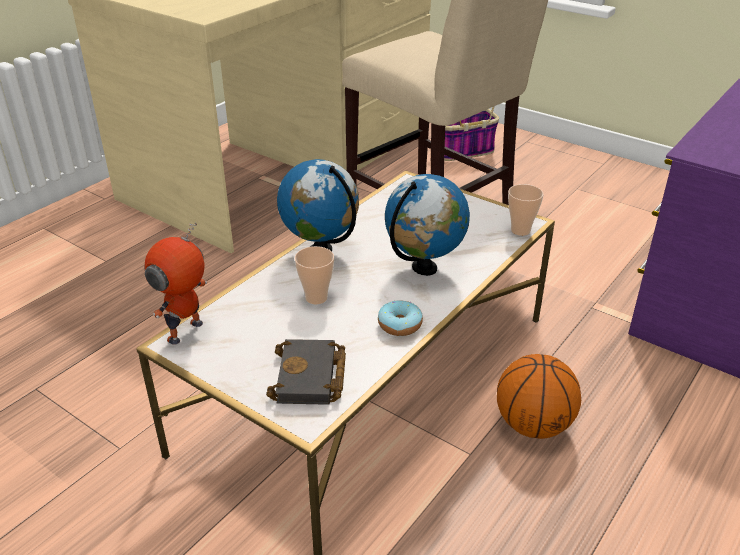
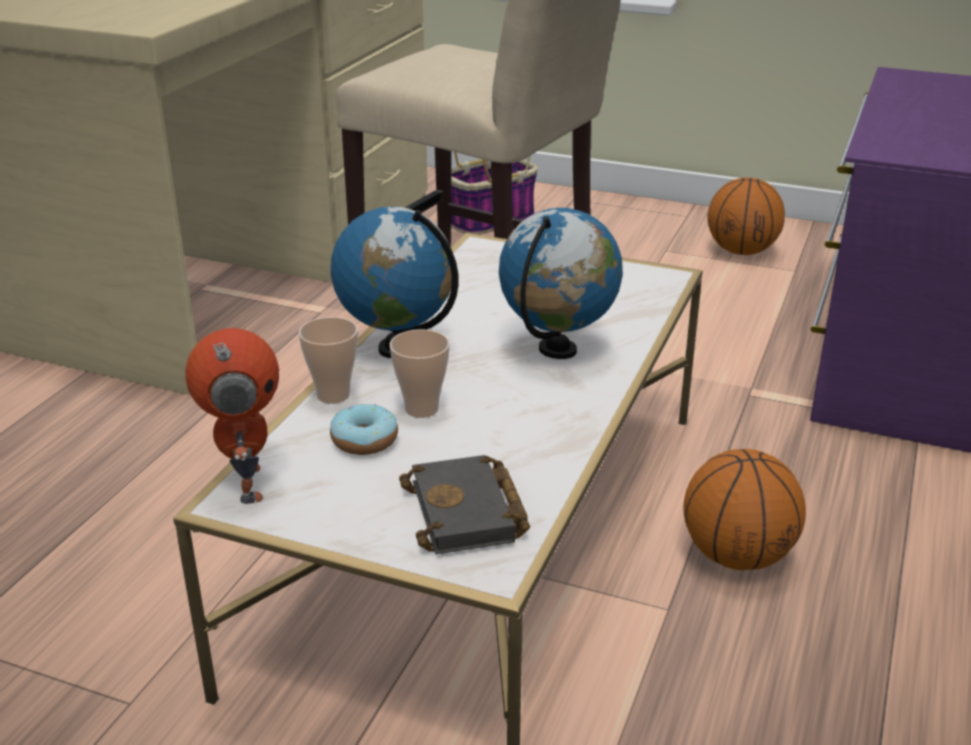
camera: 15 degrees left, 5 degrees down
(187, 332) = (246, 483): toy robot -> toy robot turned 150 degrees clockwise
(400, 325) = (561, 426): donut -> donut (364, 440)
(520, 230) = (664, 287): cup -> cup (333, 395)
(632, 196) = (741, 251): none -> basketball

